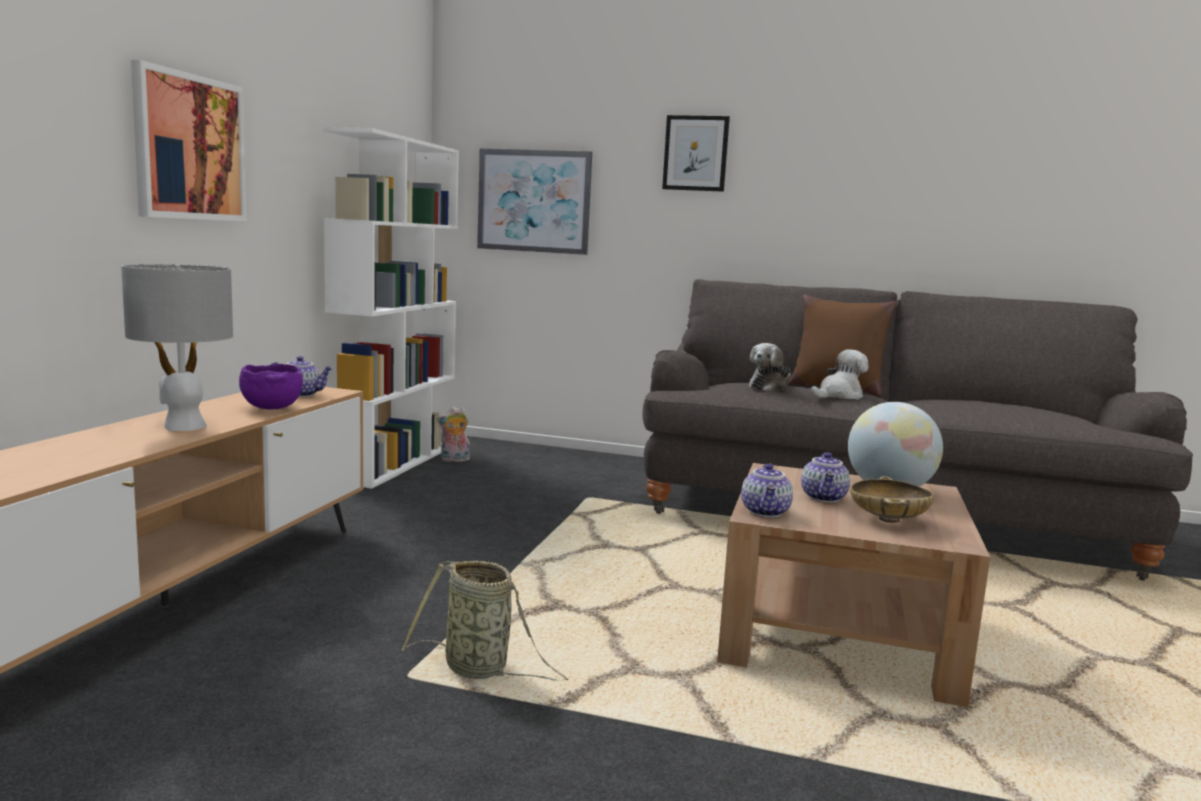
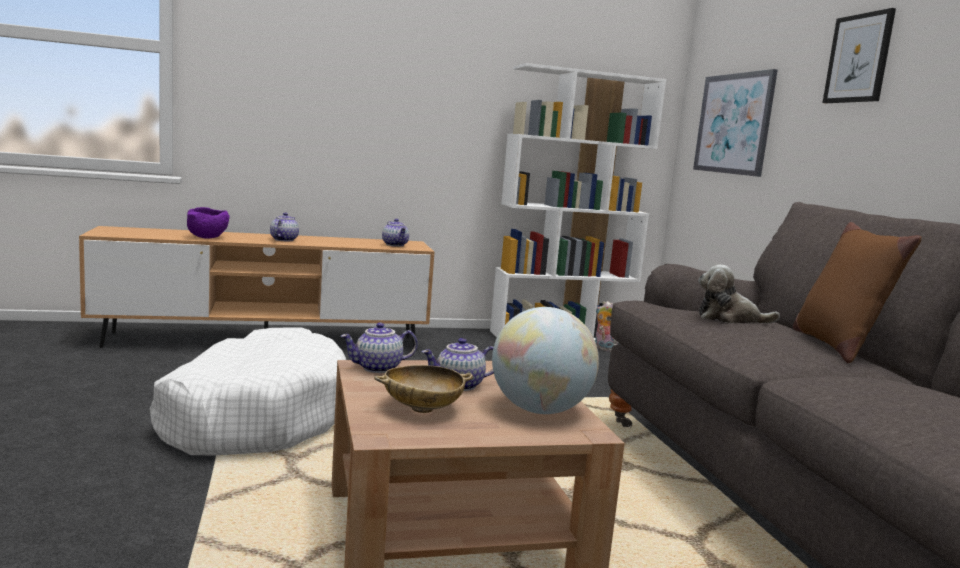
camera: 60 degrees right, 0 degrees up
(184, 426) = (283, 240): grey table lamp -> teapot
(189, 148) = (382, 83): picture -> none
(271, 408) = (351, 244): purple bowl -> purple bowl (207, 238)
(480, 669) = (255, 416): basket -> white dog bed
(839, 395) = (767, 342): plush toy -> none

